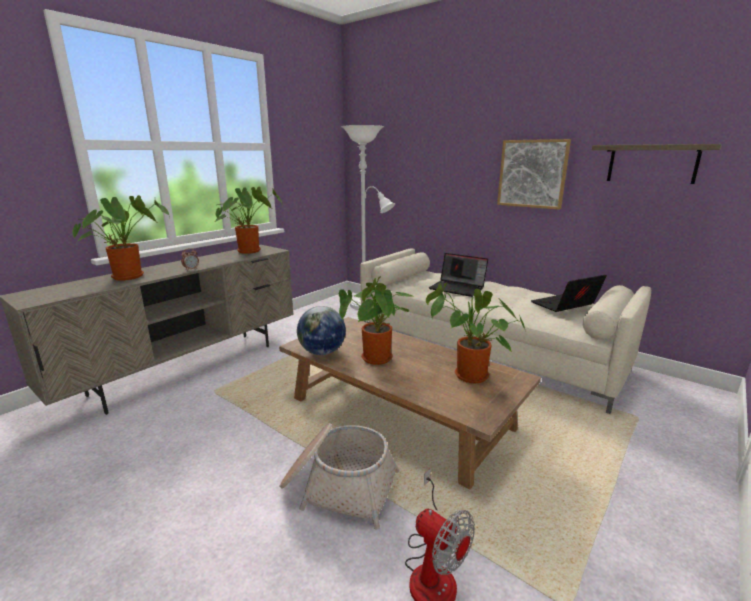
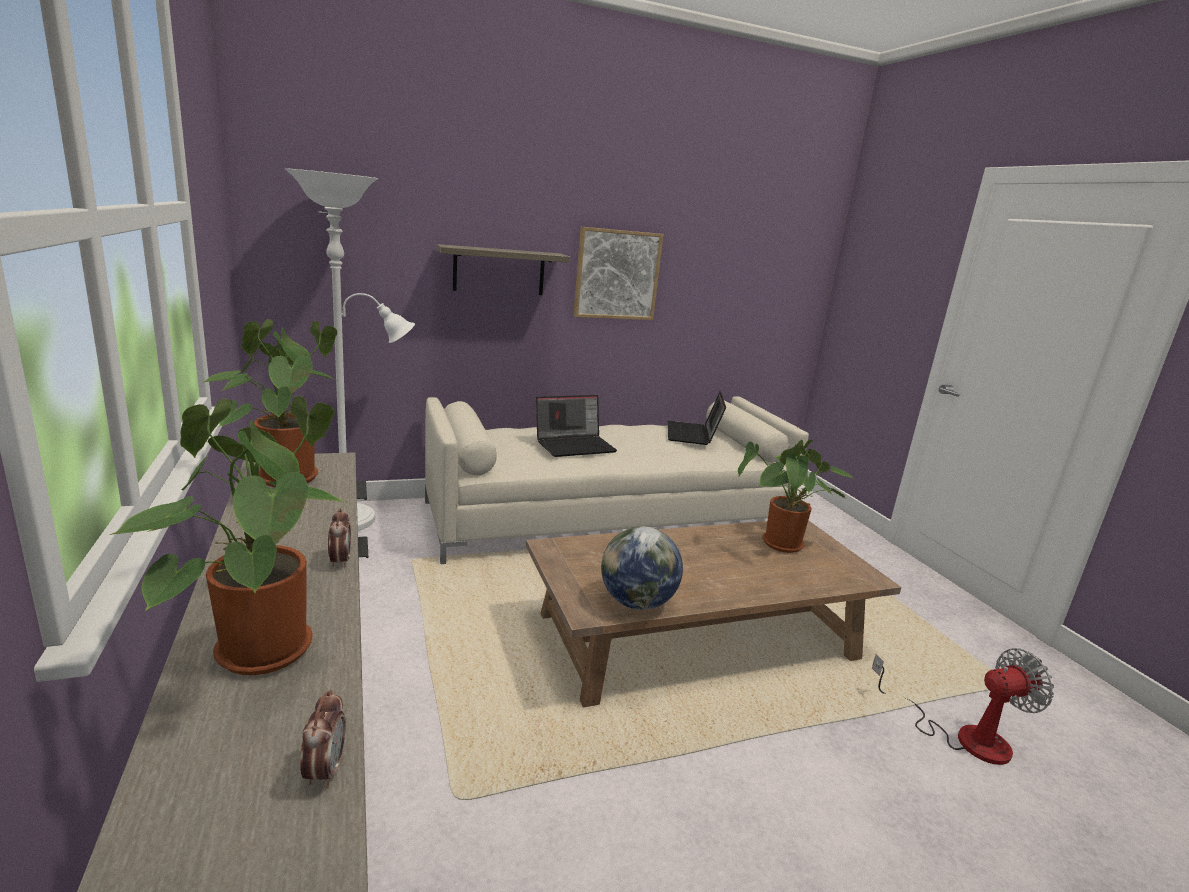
camera: 60 degrees left, 0 degrees up
(71, 294) = (325, 771): none -> alarm clock
(338, 486) = (818, 747): basket -> none
(377, 360) = (699, 575): potted plant -> none
(652, 163) = (735, 268): shelf -> shelf (499, 271)

